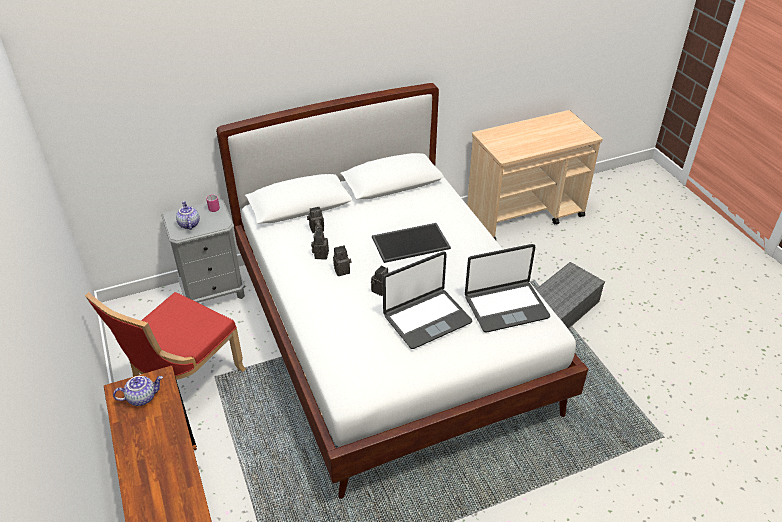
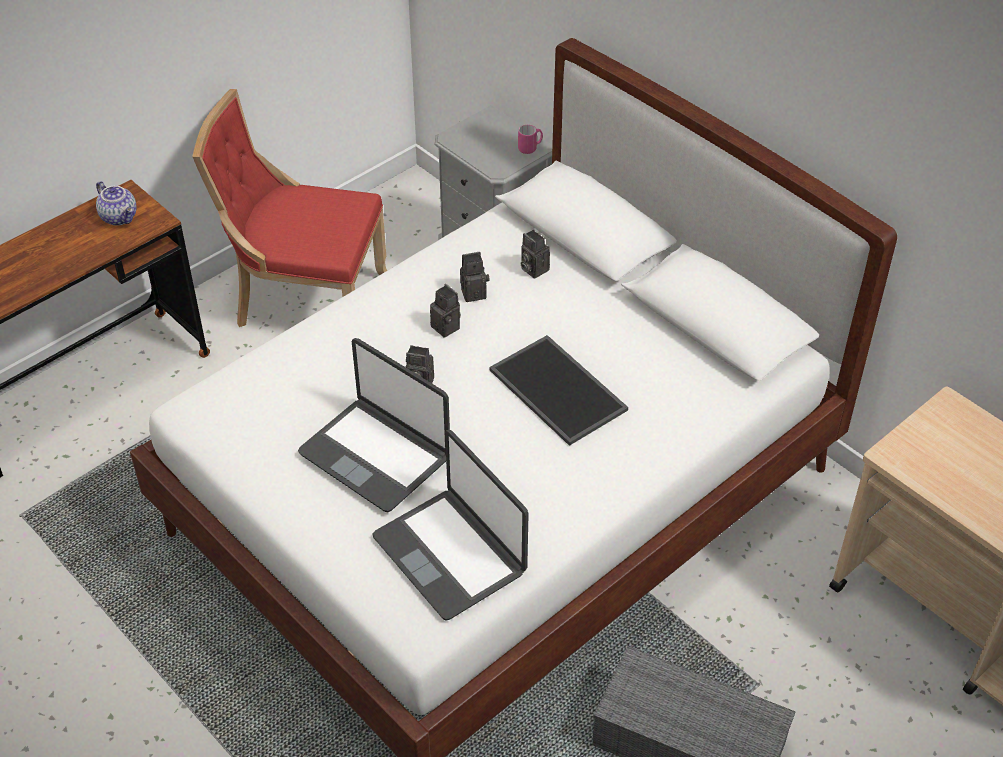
camera: 70 degrees right, 5 degrees up
(188, 224) = (477, 138): teapot -> none

